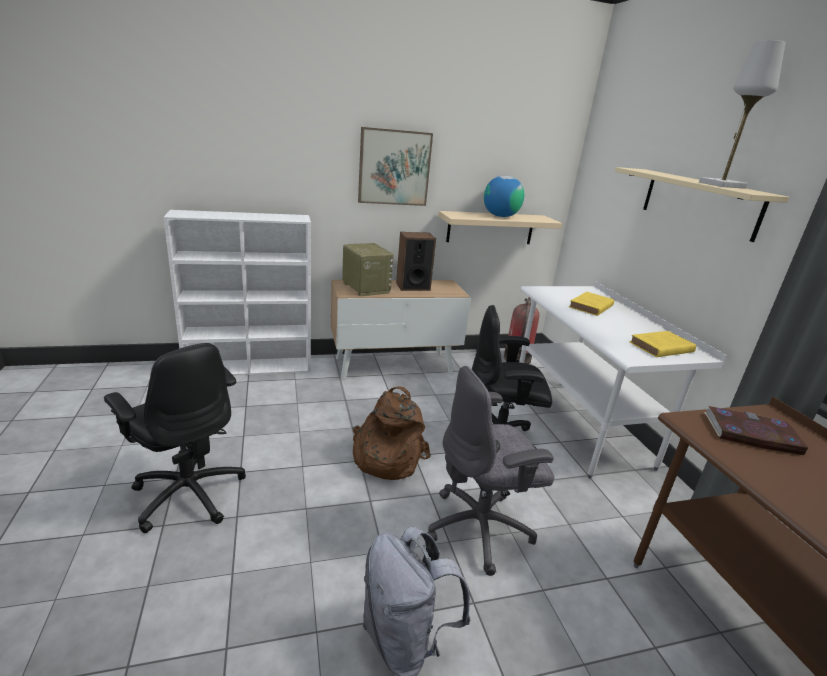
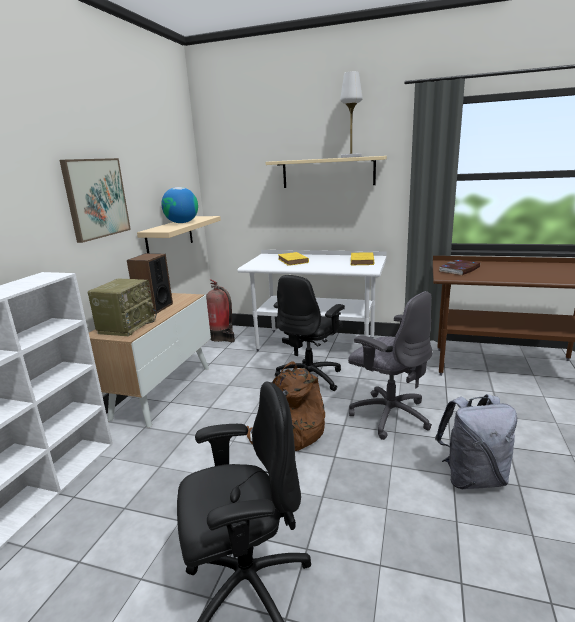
camera: 55 degrees left, 5 degrees down
(365, 287) = (127, 326): radio -> radio turned 105 degrees clockwise
(480, 528) = (389, 415): grey office chair -> grey office chair turned 60 degrees counterclockwise

